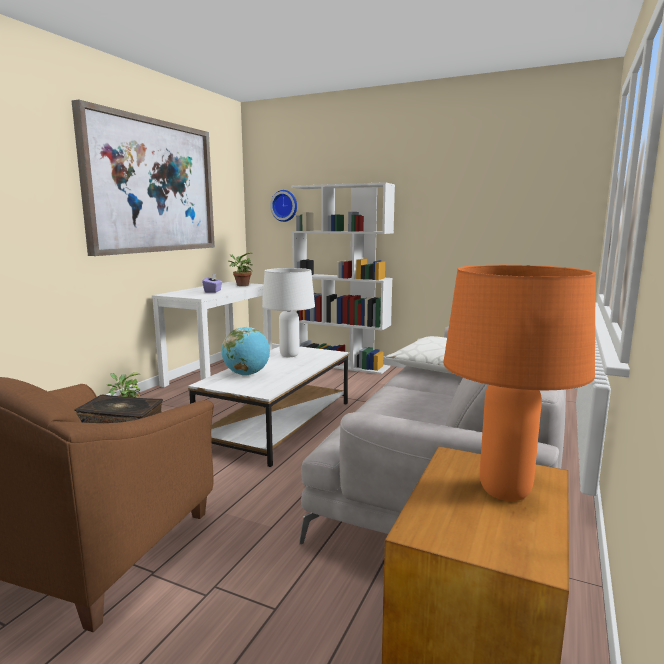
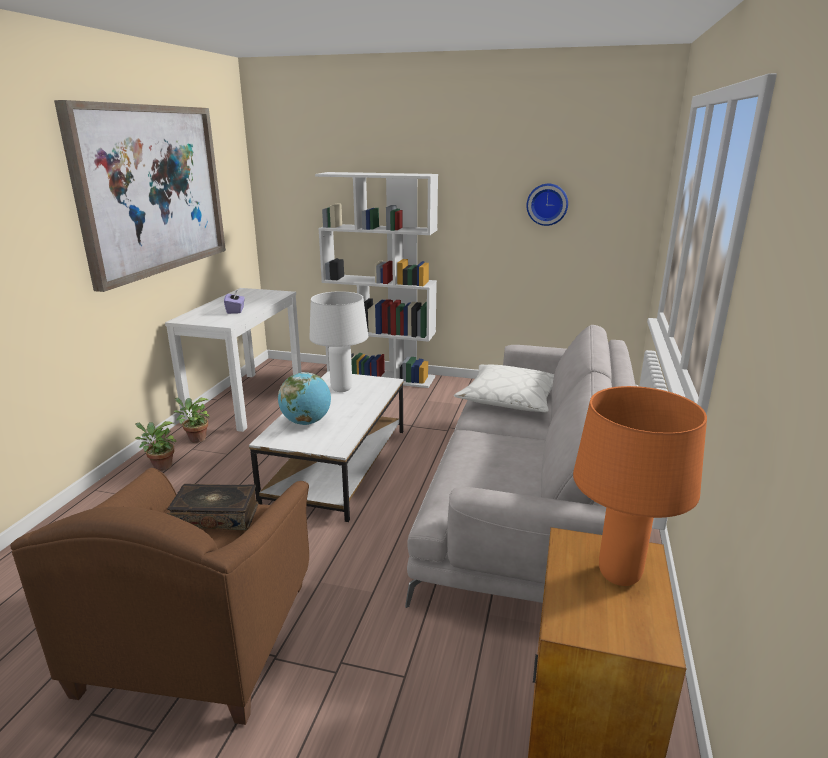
camera: 10 degrees left, 10 degrees up
(241, 285) = (262, 295): potted plant -> potted plant (195, 439)
(285, 206) = (304, 192): wall clock -> wall clock (547, 204)

